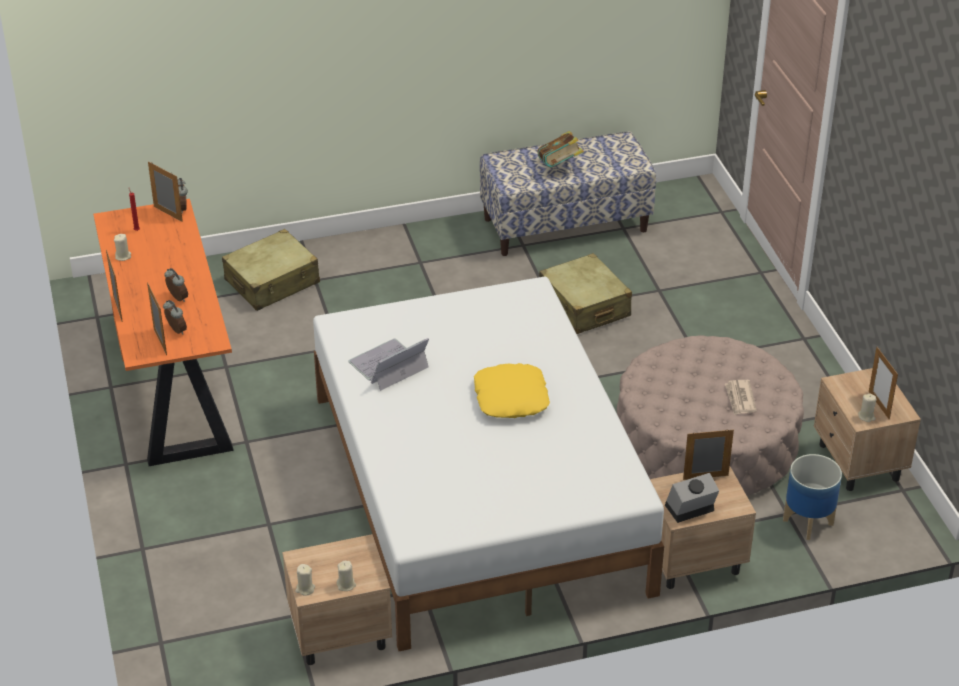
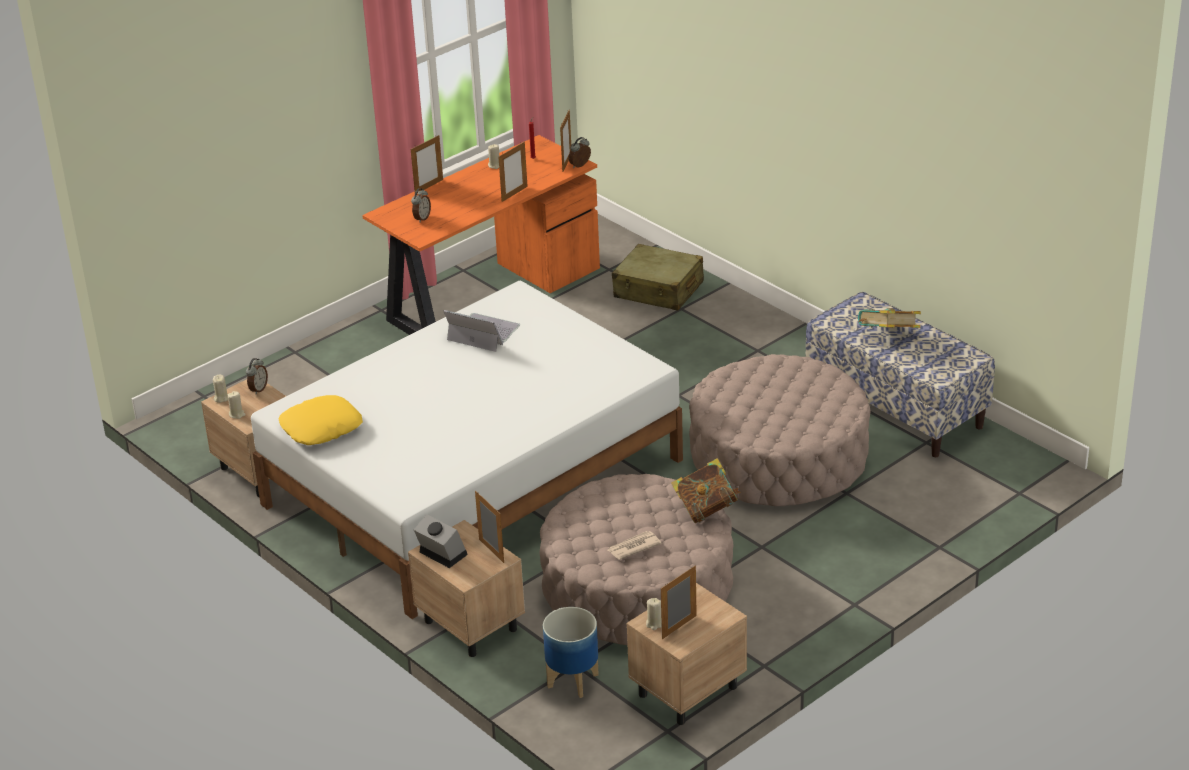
camera: 65 degrees right, 5 degrees down
(160, 342) = (403, 217): picture frame -> picture frame (514, 194)
(177, 298) = (461, 205): alarm clock -> alarm clock (258, 389)
(510, 398) = (487, 403): yellow pillow -> yellow pillow (321, 427)
(584, 306) = (778, 458): beige suitcase -> beige ottoman
(714, 343) = (706, 509): none -> book

